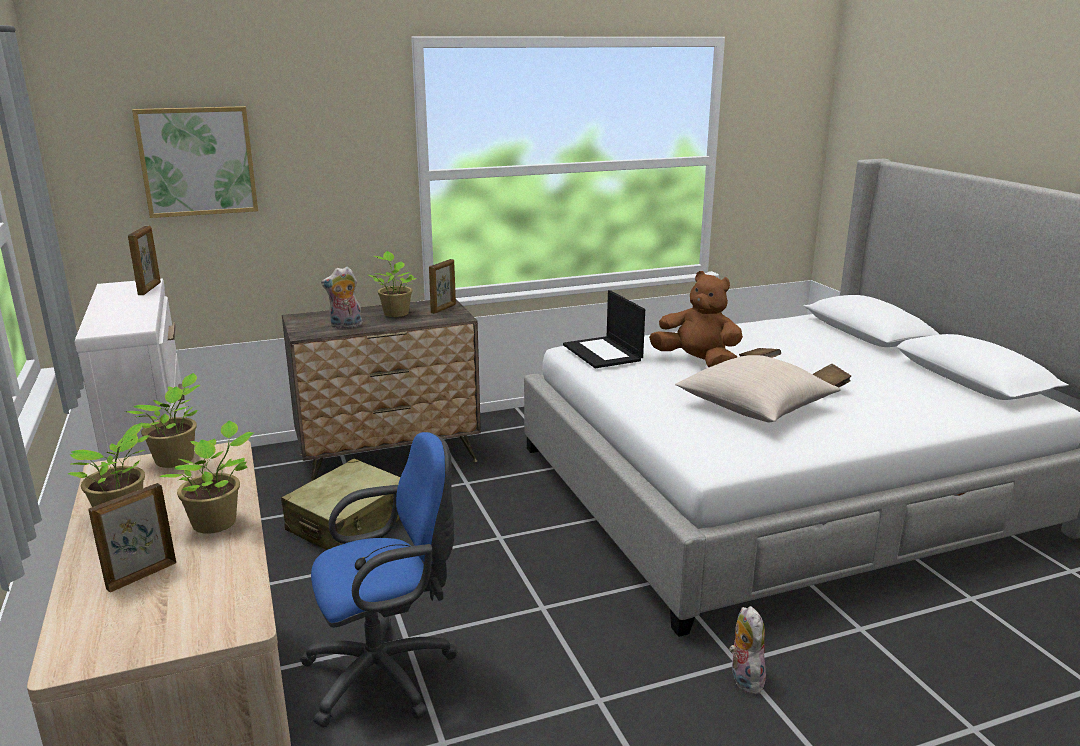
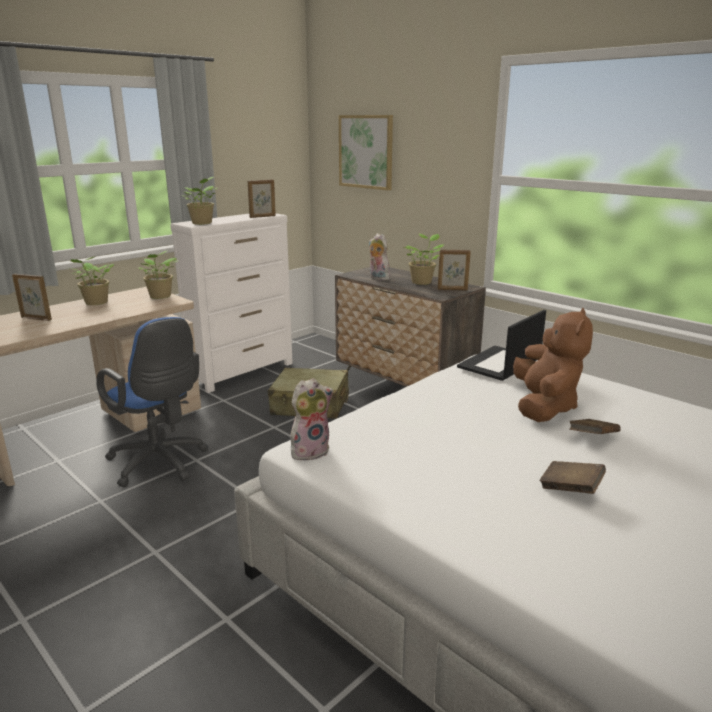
camera: 65 degrees right, 0 degrees up
(218, 523) = (91, 318): potted plant -> potted plant (202, 223)
(743, 678) = (204, 627): plush toy -> plush toy (310, 451)
(755, 407) = (462, 452): beige pillow -> none

